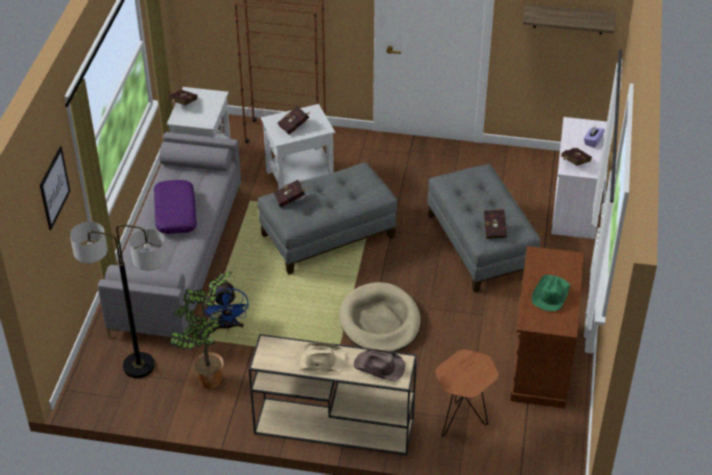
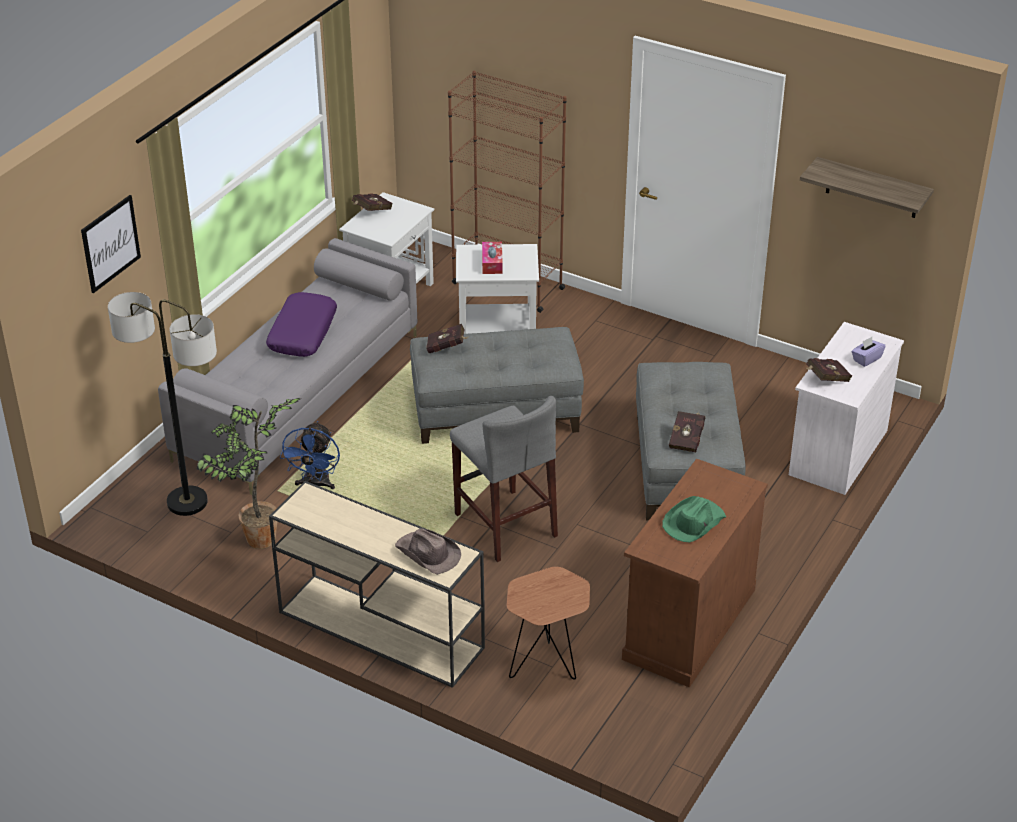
camera: 20 degrees right, 5 degrees down
(294, 126) = (492, 263): red book -> tissue box
(319, 360) = (359, 528): beige hat -> none
(380, 321) = (505, 524): beige dog bed -> grey stool

